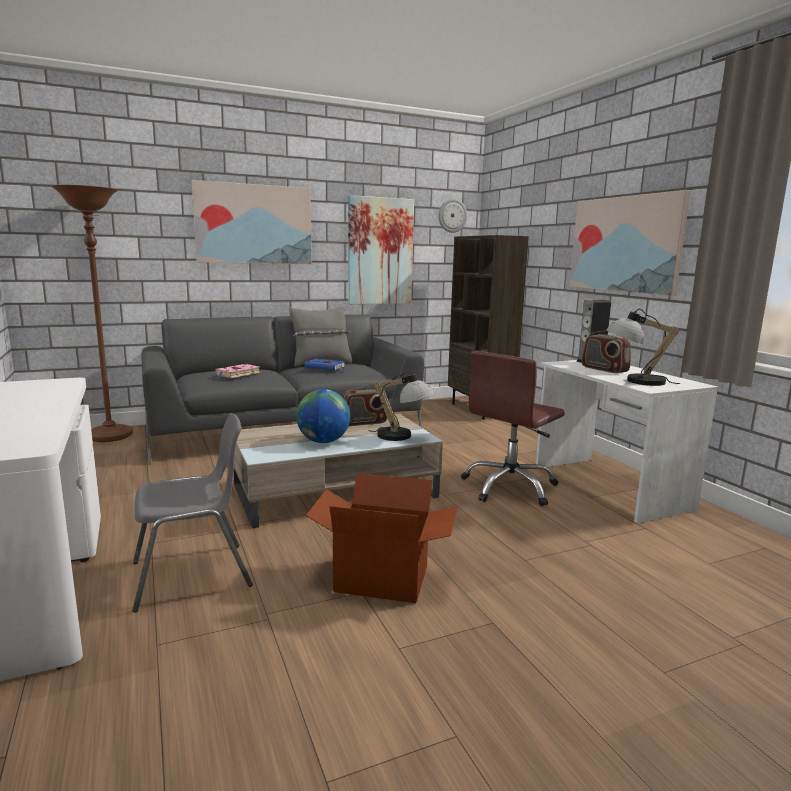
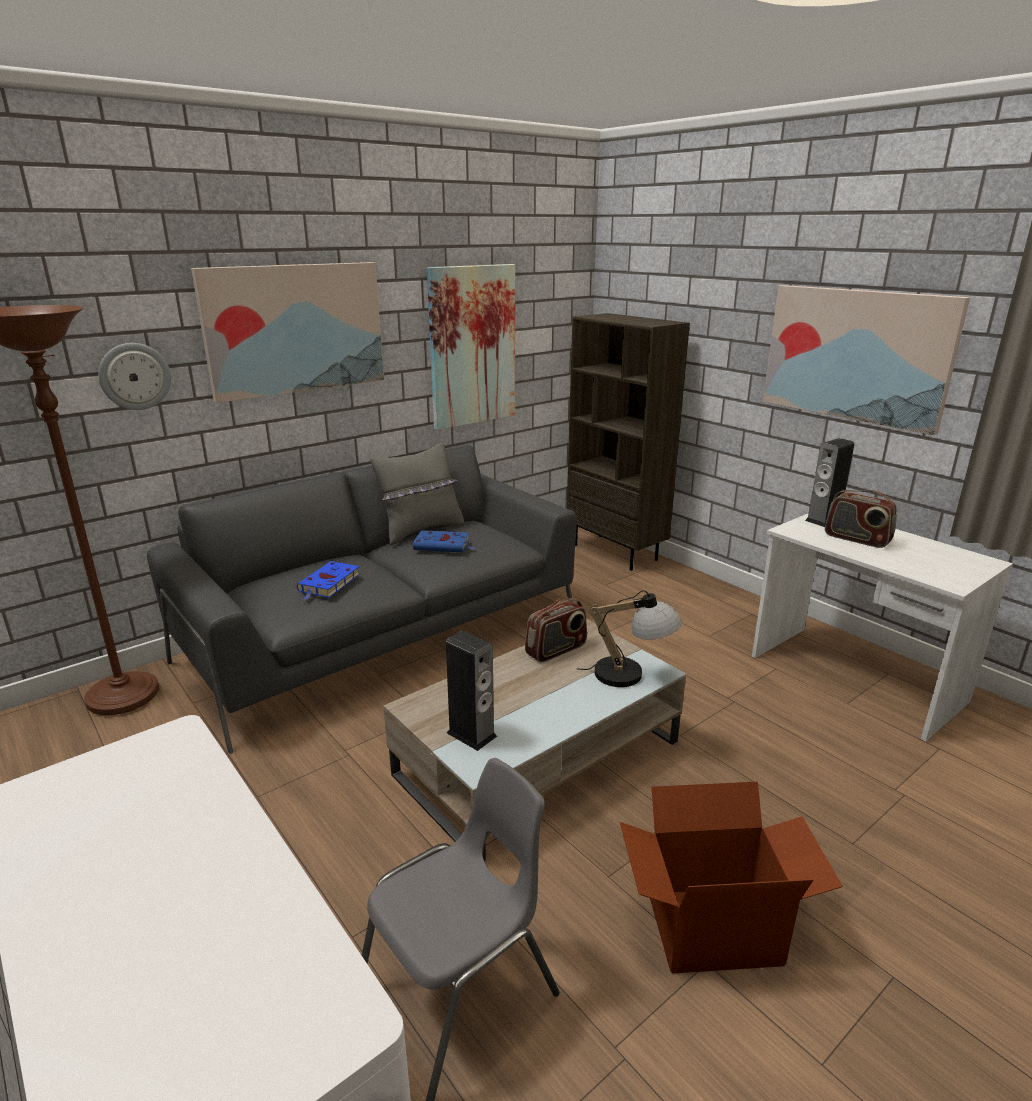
camera: 15 degrees left, 10 degrees up
(237, 374) = (329, 584): pink book -> blue book
(270, 446) = (471, 734): none -> speaker
(323, 441) = (537, 708): globe -> none
(452, 215) = (561, 282): wall clock -> wall clock (135, 376)
(510, 487) = (747, 703): brown office chair -> none
(634, 381) = (918, 565): table lamp -> none

